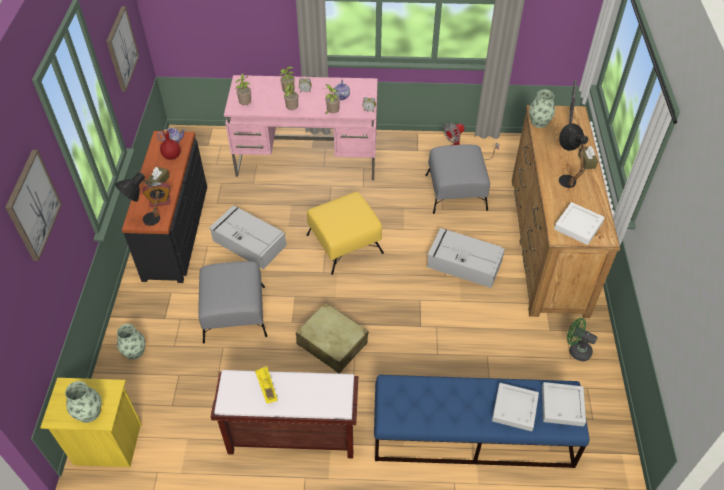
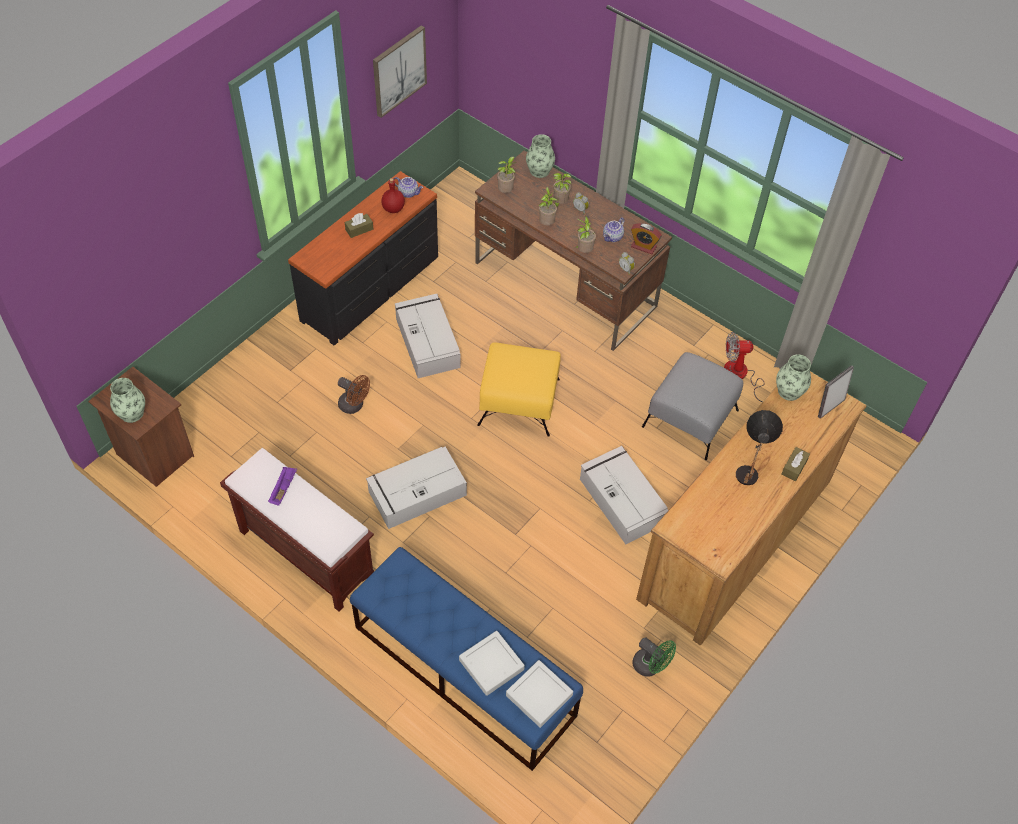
camera: 35 degrees right, 5 degrees up
(32, 205) = (172, 199): picture -> none
(107, 445) = (153, 455): yellow nightstand -> brown nightstand
(134, 351) = (240, 385): vase -> vase (539, 170)
(145, 221) = (313, 263): black table lamp -> none
(160, 202) = (342, 251): alarm clock -> alarm clock (643, 247)
(235, 313) = (354, 406): grey ottoman -> brown fan
(266, 388) = (283, 489): yellow tray -> purple tray
(307, 158) = (566, 285): pink desk -> brown desk
(332, 343) = (416, 494): beige suitcase -> grey storage box
(576, 350) = (650, 666): green fan -> green fan turned 150 degrees clockwise
(578, 226) = (705, 529): white tray -> none

